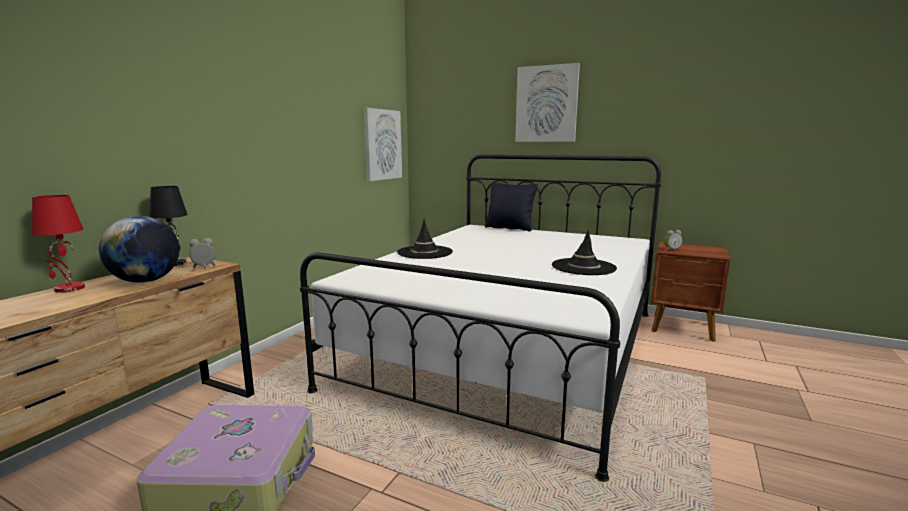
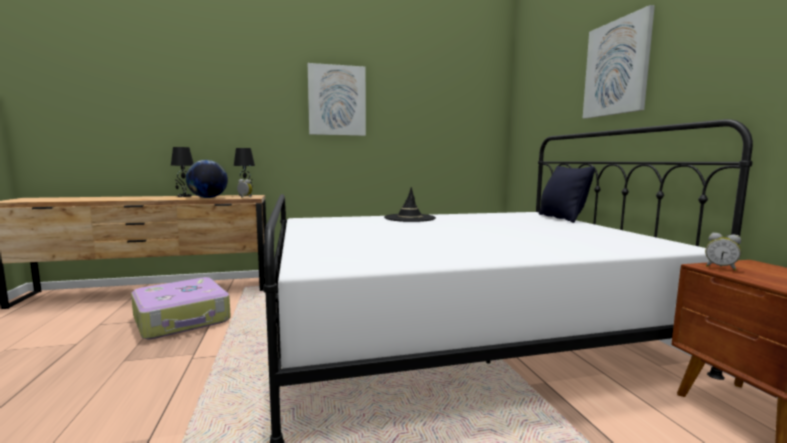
camera: 50 degrees right, 5 degrees down
(69, 289) = (184, 196): red table lamp -> black table lamp
(382, 144) = (469, 131): picture -> picture (337, 100)
(583, 267) = (487, 248): black hat -> none

